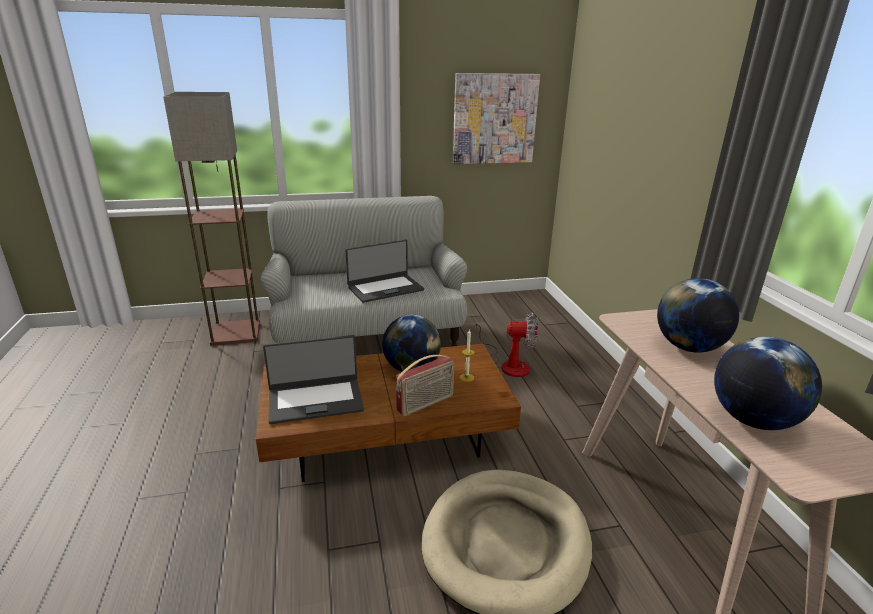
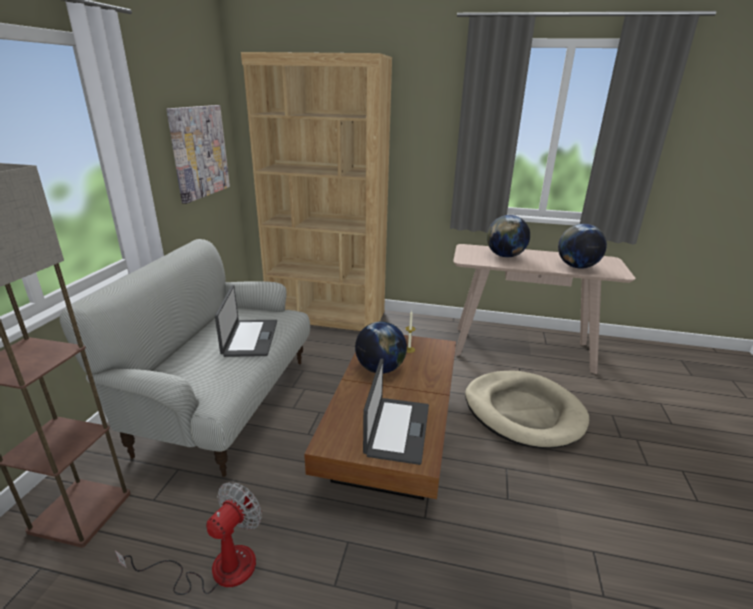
camera: 65 degrees left, 0 degrees up
(426, 404) = (433, 375): radio -> none
(508, 364) = (340, 346): fan -> fan (217, 568)
(559, 338) = (327, 316): none -> brown bookcase

